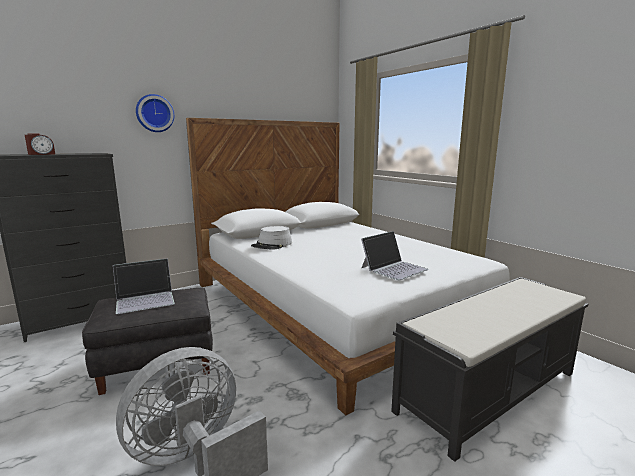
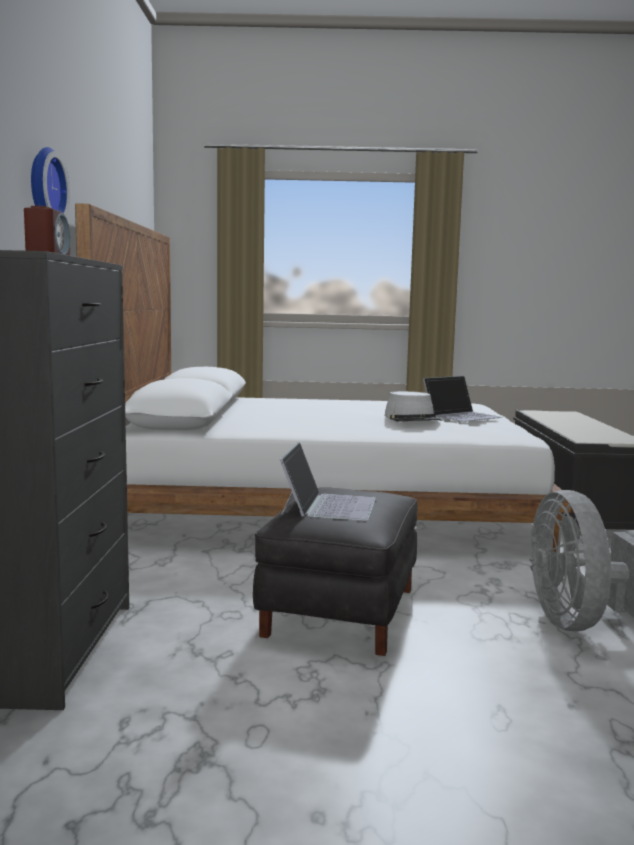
camera: 55 degrees left, 5 degrees down
(272, 245) = (271, 425): grey hat -> grey hat (412, 418)
(394, 268) = (461, 415): laptop -> laptop turned 60 degrees clockwise

